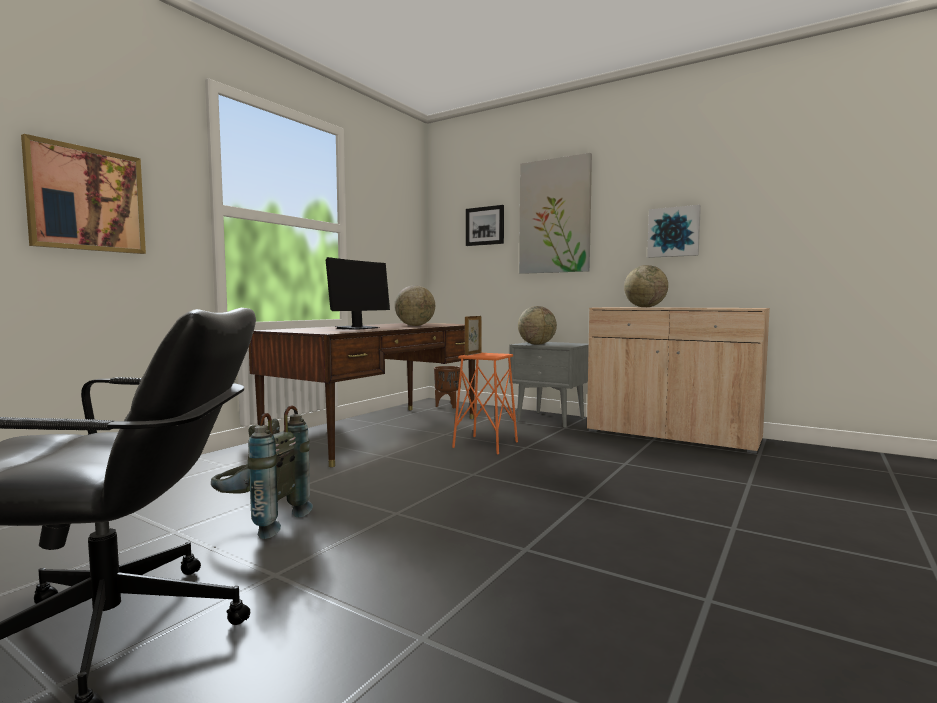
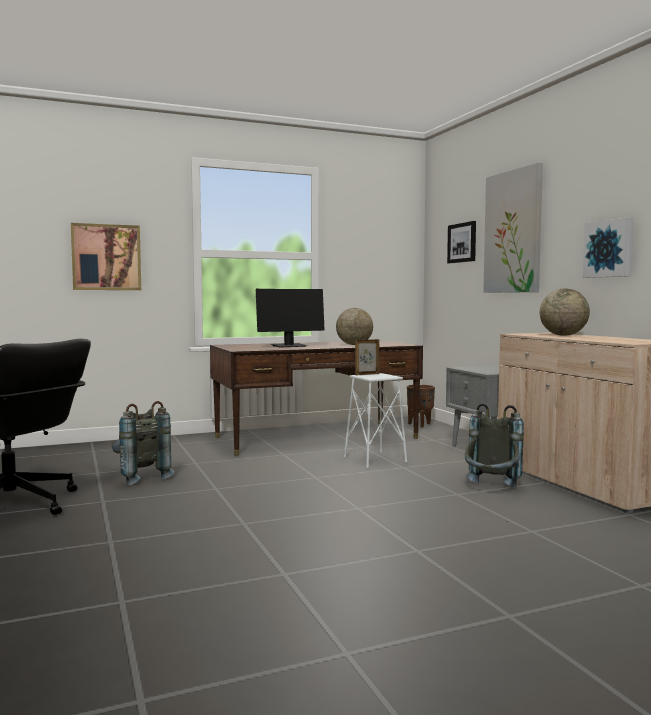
camera: 35 degrees right, 0 degrees up
(485, 445) = (374, 459): orange stool -> white stool
(536, 344) = (472, 369): globe -> none
(637, 454) = (491, 489): none -> grey backpack

